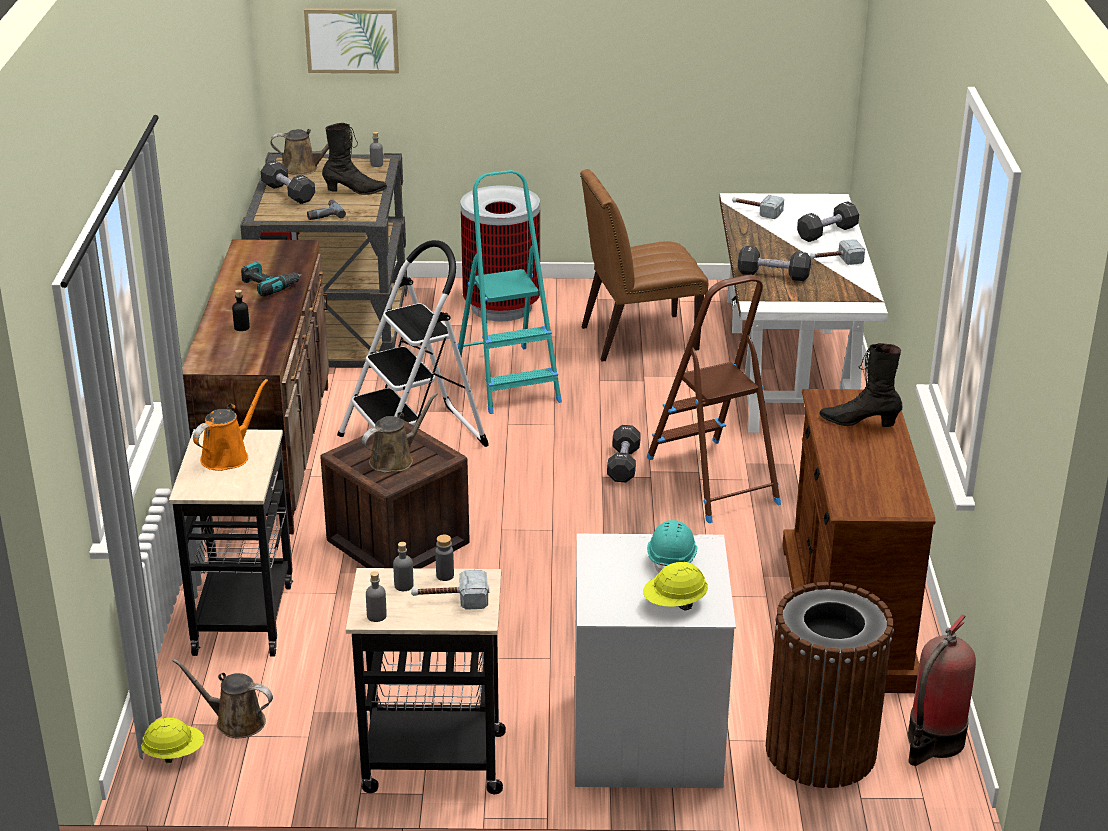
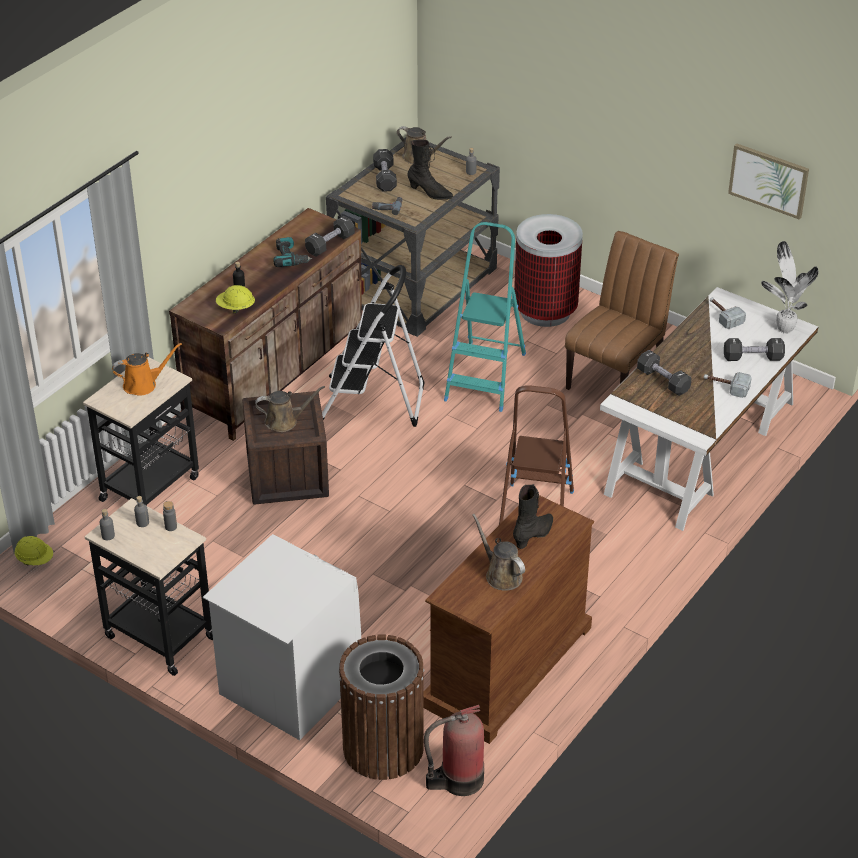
camera: 35 degrees right, 10 degrees up
(235, 721) = (84, 556): brown watering can -> brown watering can (501, 575)
(352, 40) = (482, 69): picture -> picture (769, 180)
(450, 600) = (156, 544): hammer -> none
(623, 464) = (488, 481): black dumbbell -> black dumbbell (330, 244)
(640, 338) = (615, 379): brown chair -> brown chair turned 105 degrees clockwise
(672, 559) = (305, 579): turquoise hard hat -> none
(674, 603) = (271, 610): yellow hard hat -> yellow hard hat (235, 308)
(822, 204) = (784, 328): none -> potted plant
(859, 422) = (534, 535): black boot -> black boot turned 75 degrees clockwise

